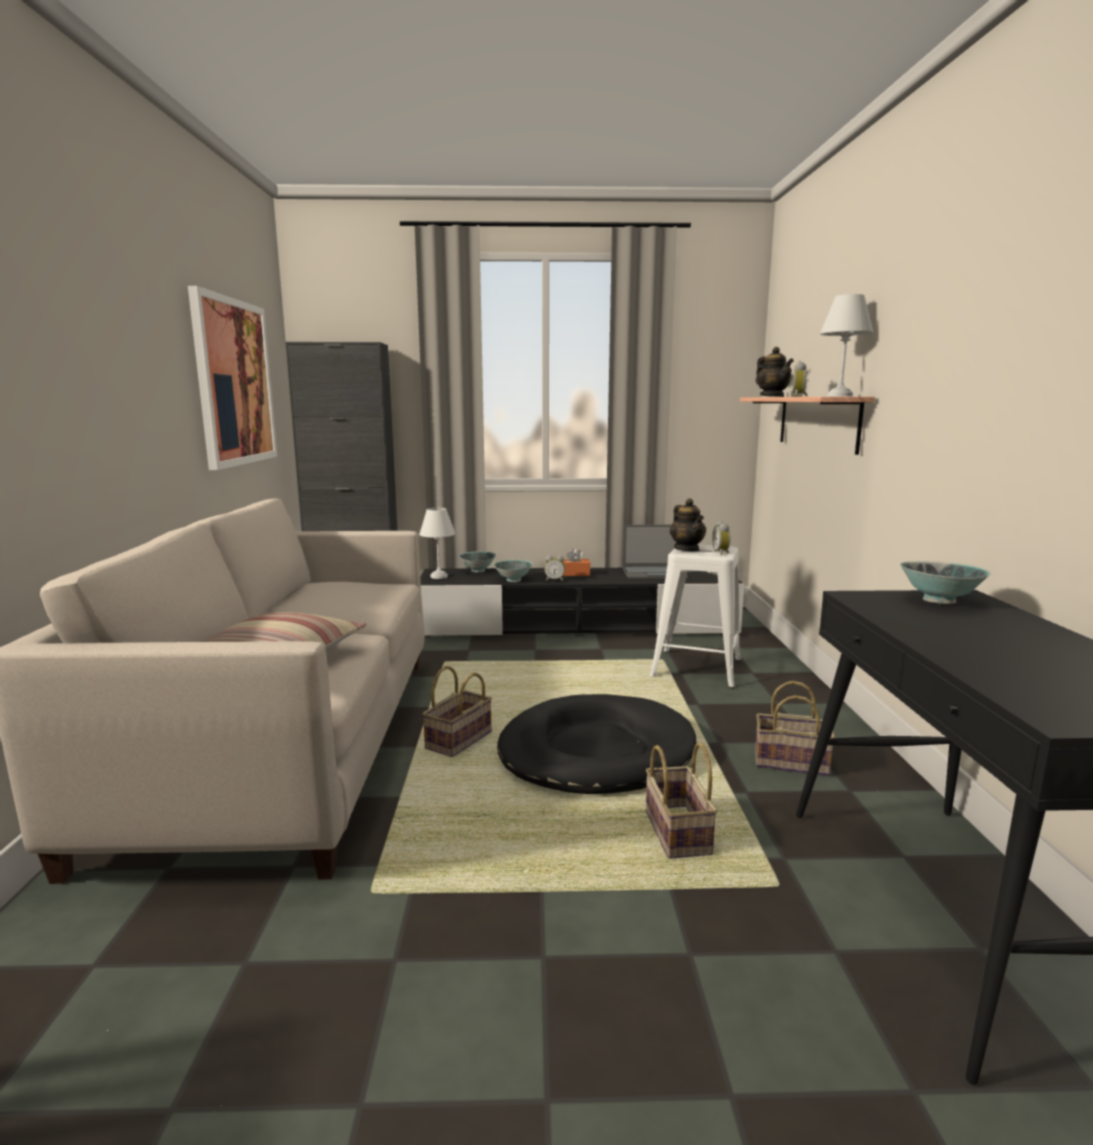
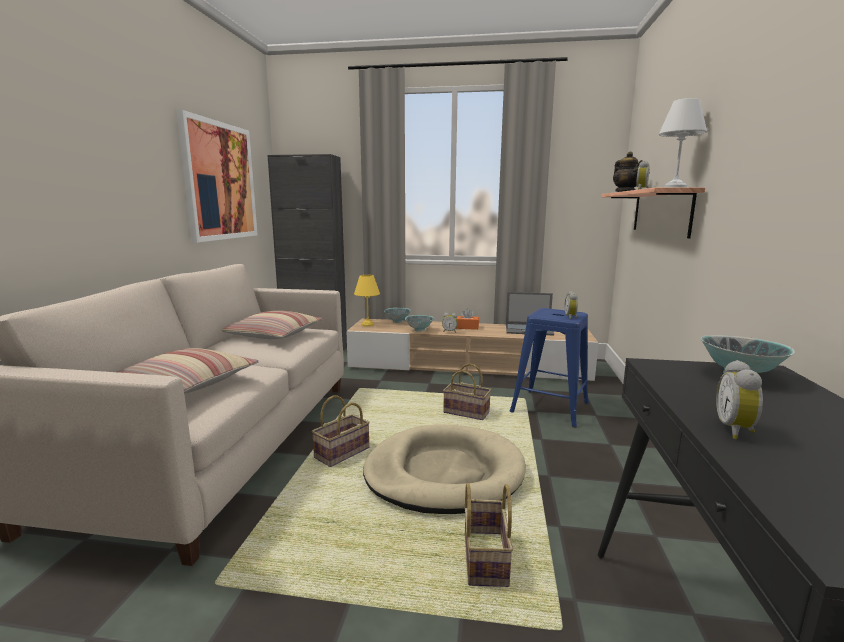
camera: 10 degrees right, 0 degrees up
(342, 594) = (273, 335): none -> pillow
(438, 576) = (367, 324): white table lamp -> yellow table lamp
(577, 626) = (468, 367): black tv stand -> beige tv stand
(596, 751) = (443, 473): black dog bed -> beige dog bed
(687, 549) = (544, 313): teapot -> none
(696, 668) = (550, 407): white stool -> blue stool
(793, 762) = (608, 501): basket -> basket (467, 412)
(953, 646) = (736, 430): none -> alarm clock

